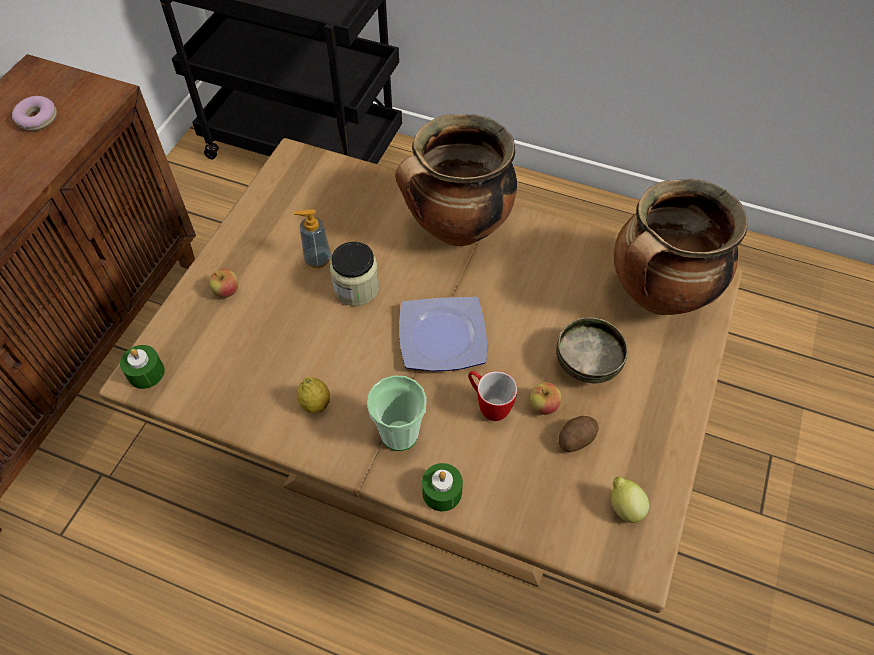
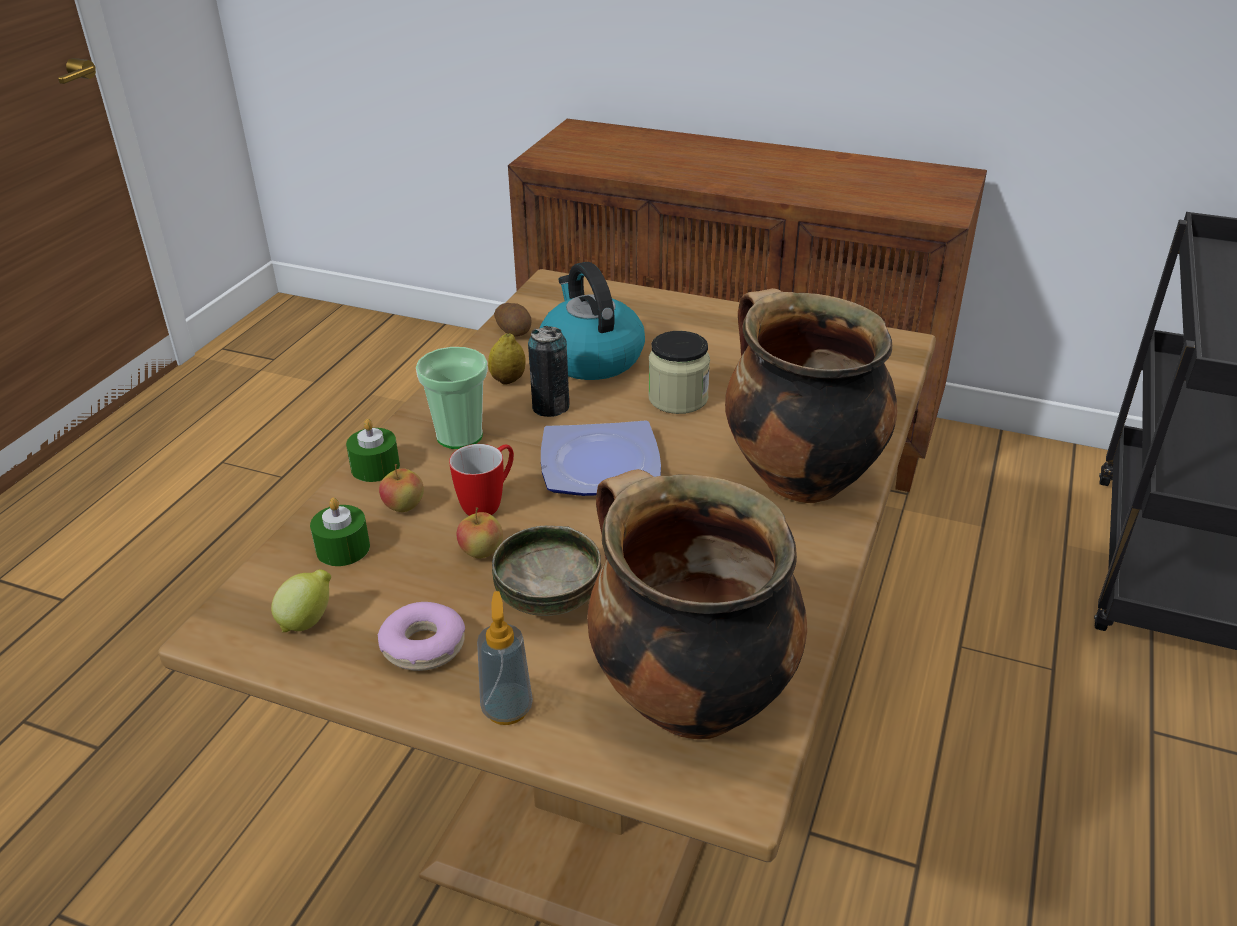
camera: 90 degrees right, 20 degrees down
(37, 119) = (884, 187): donut -> donut (423, 646)
(146, 373) = (558, 286): green candle -> green candle (343, 548)
(227, 291) = (665, 317): apple -> apple (403, 506)
(286, 345) = (590, 357): none -> kettle
(318, 259) = (721, 370): soap dispenser -> soap dispenser (507, 708)
(361, 371) = (550, 407): none -> can
(575, 438) = (424, 580): potato -> potato (515, 331)

